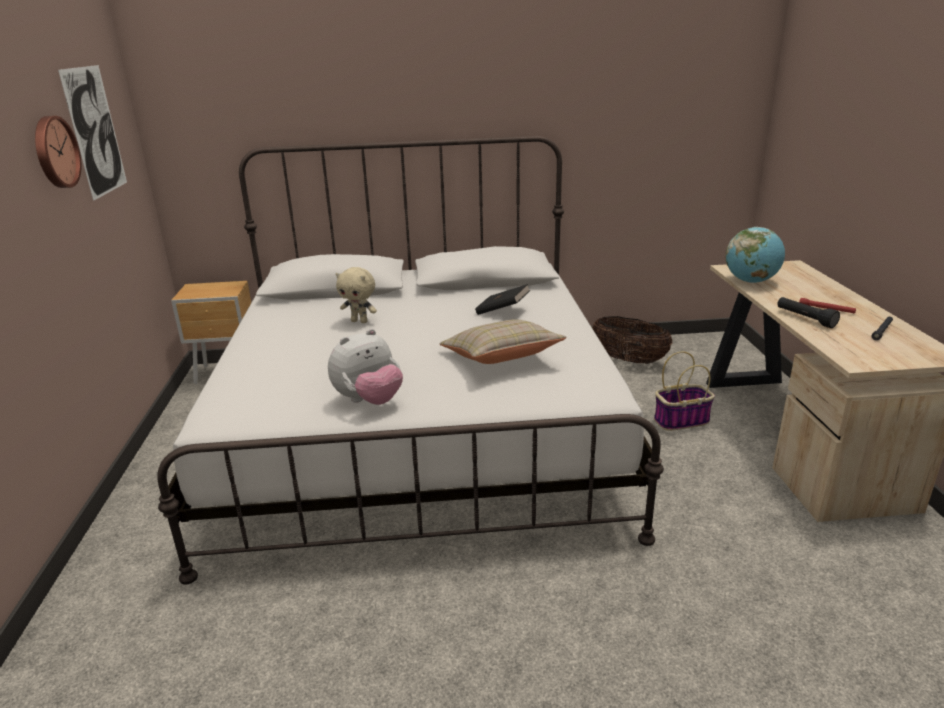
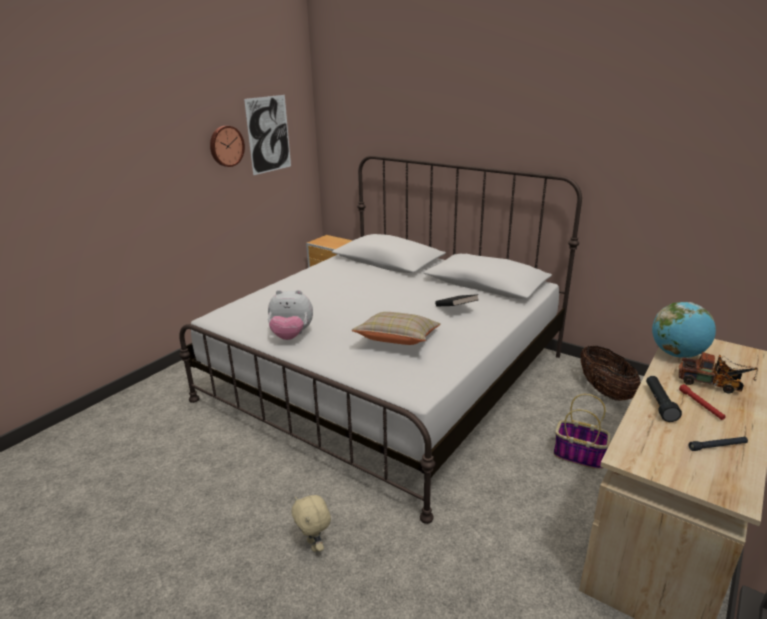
camera: 40 degrees right, 0 degrees up
(360, 321) = (364, 286): beige plush toy -> beige plush toy (314, 545)
(806, 293) = (713, 384): none -> toy truck

